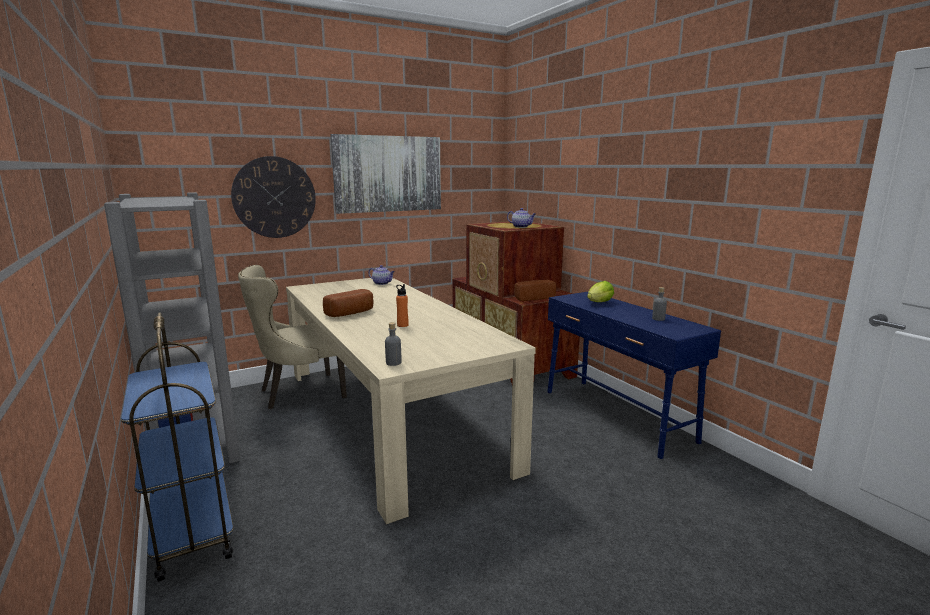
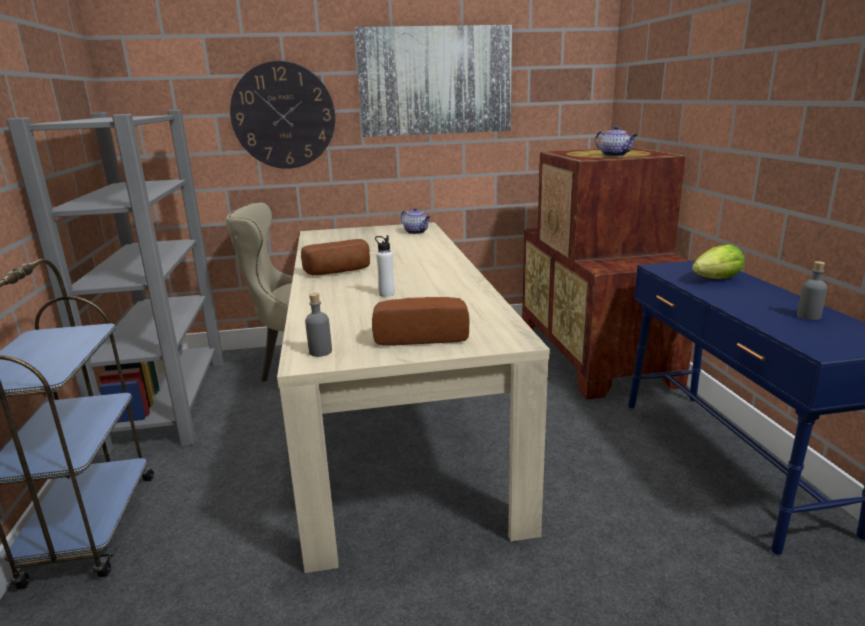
camera: 20 degrees right, 5 degrees up
(402, 325) = (386, 294): orange bottle -> white bottle
(532, 298) = (619, 264): bread -> bread (421, 336)

